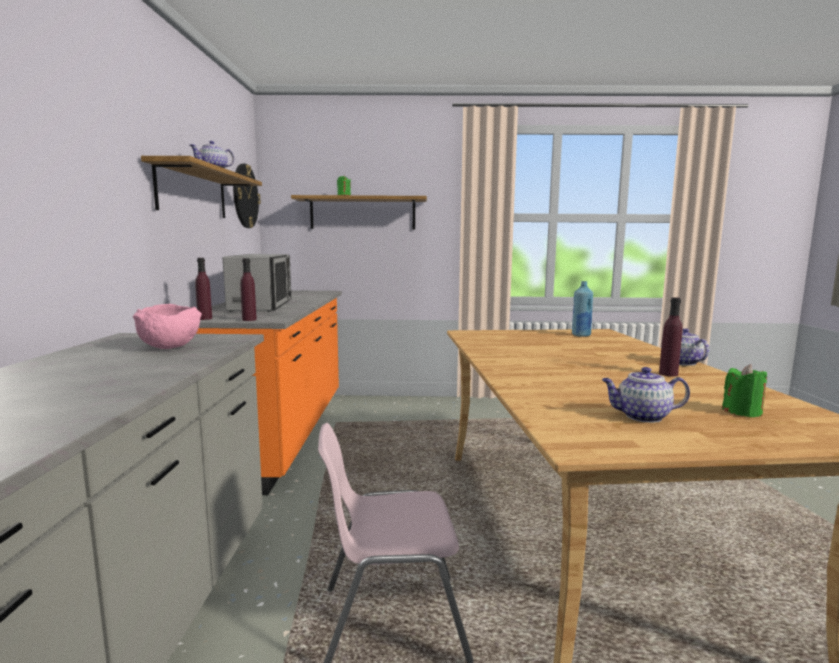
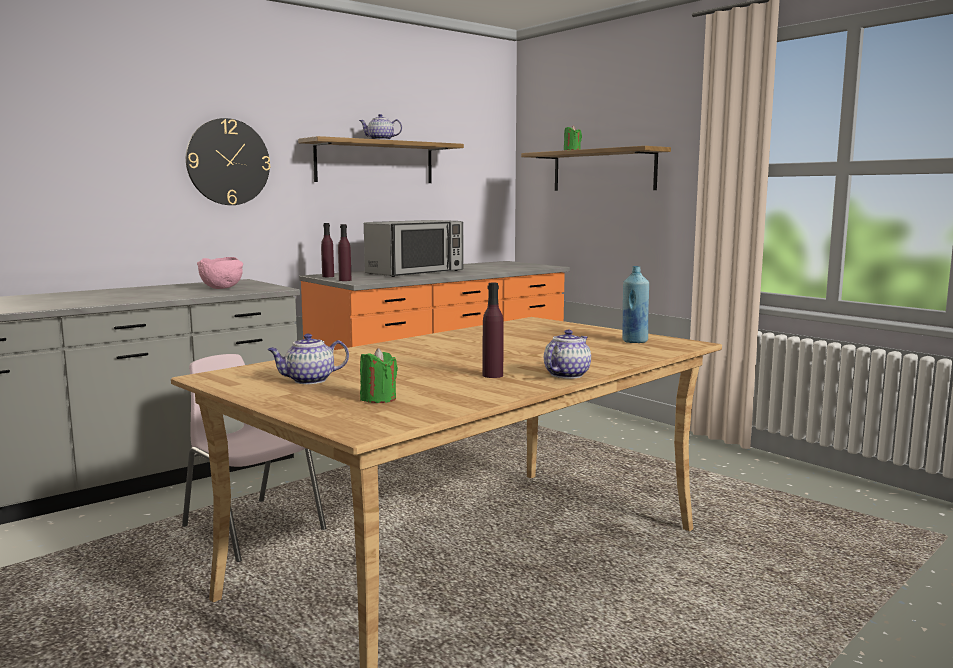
camera: 50 degrees right, 0 degrees up
(245, 196) = (480, 157): wall clock -> wall clock (228, 162)
(641, 416) = (308, 380): teapot -> teapot turned 75 degrees counterclockwise

